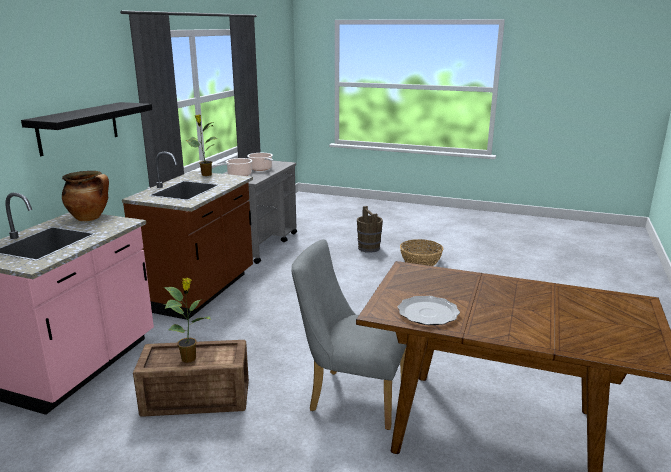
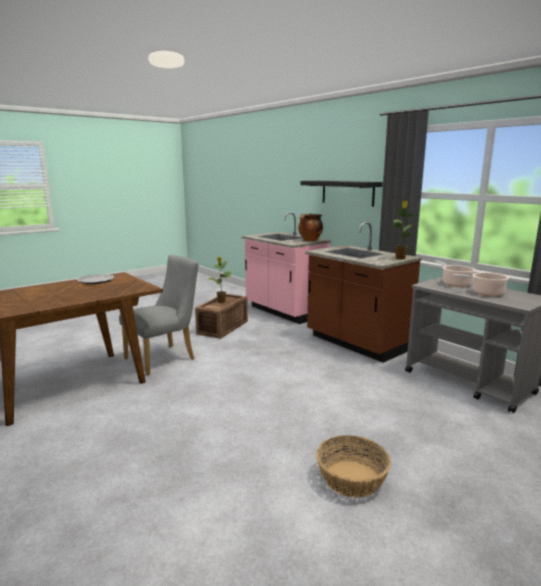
camera: 120 degrees right, 5 degrees down
(369, 248) = (429, 452): brown bucket -> none

